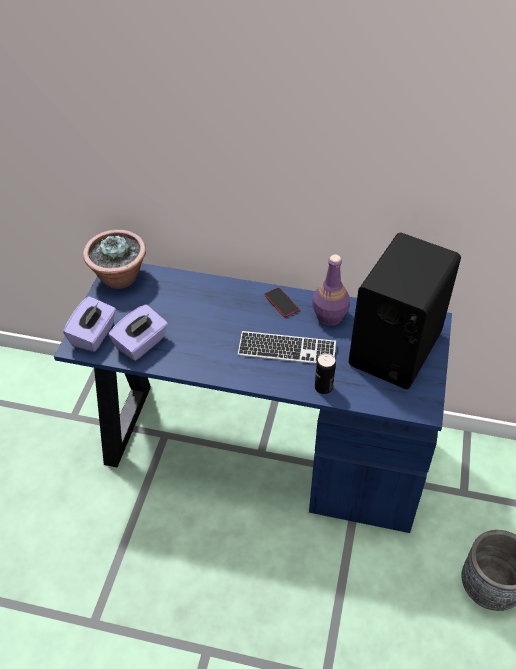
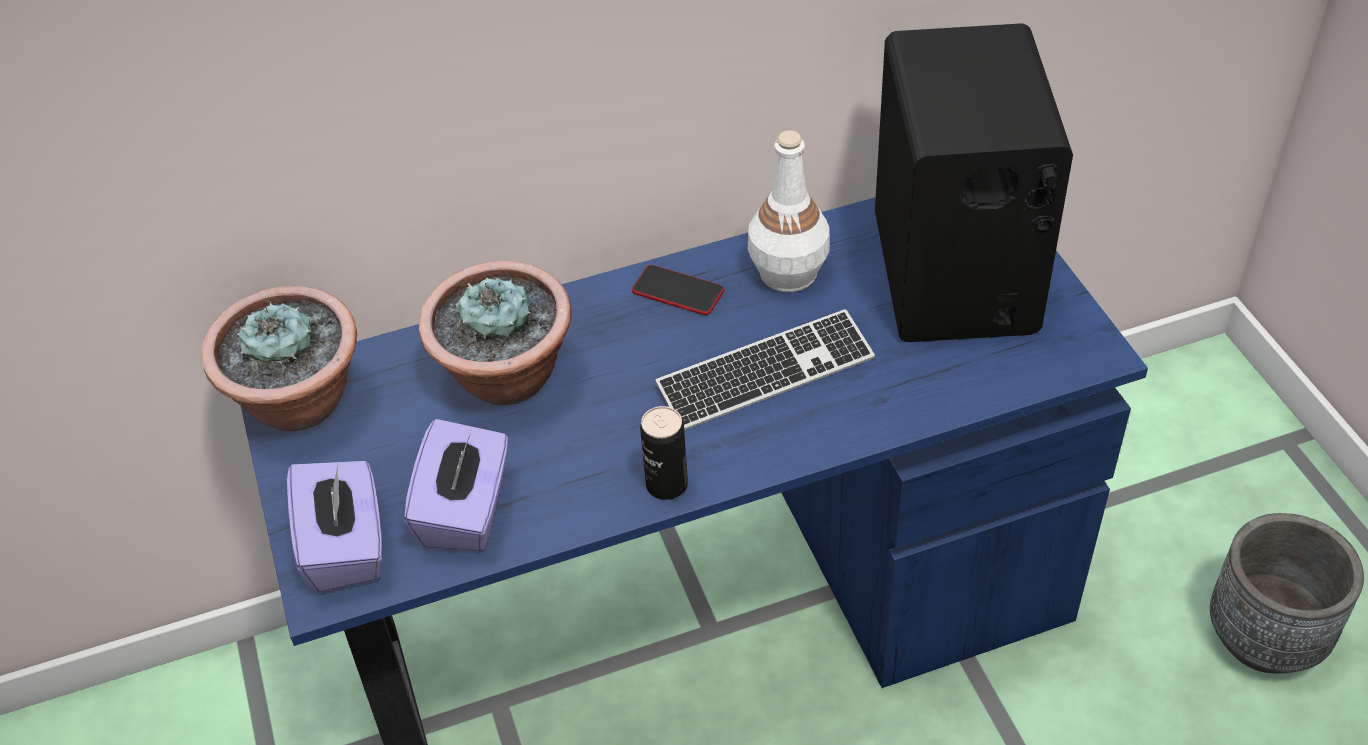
camera: 30 degrees left, 0 degrees up
(193, 304) = (507, 378): none -> potted plant
(323, 387) = (892, 406): can -> can (666, 484)
(329, 316) = (787, 273): purple bottle -> white bottle

